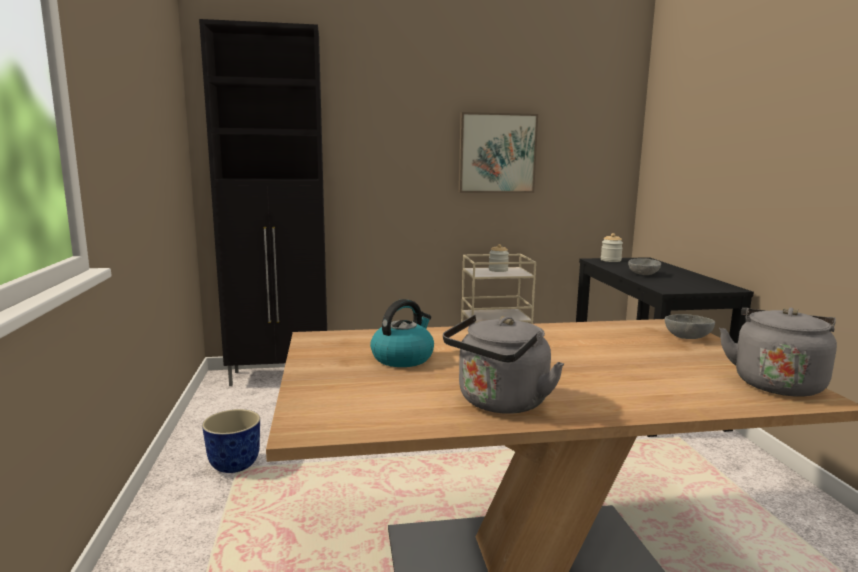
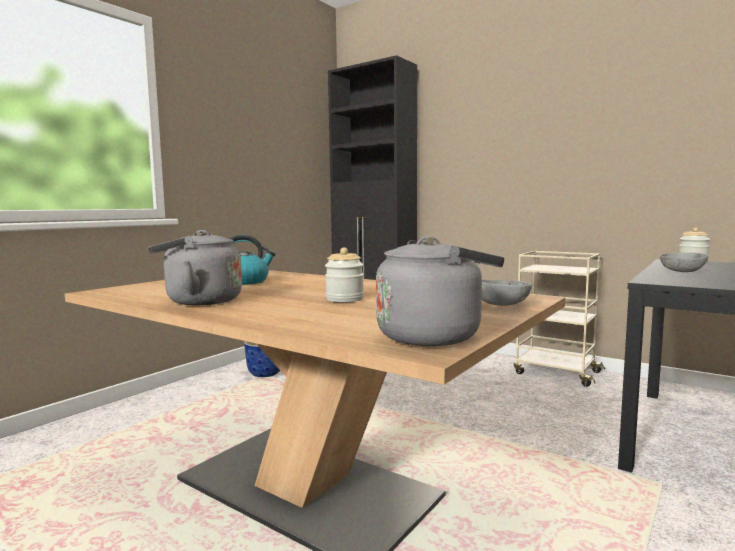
camera: 45 degrees right, 5 degrees down
(497, 153) = (576, 146): picture -> none
(498, 270) = (562, 267): jar -> jar (344, 299)

